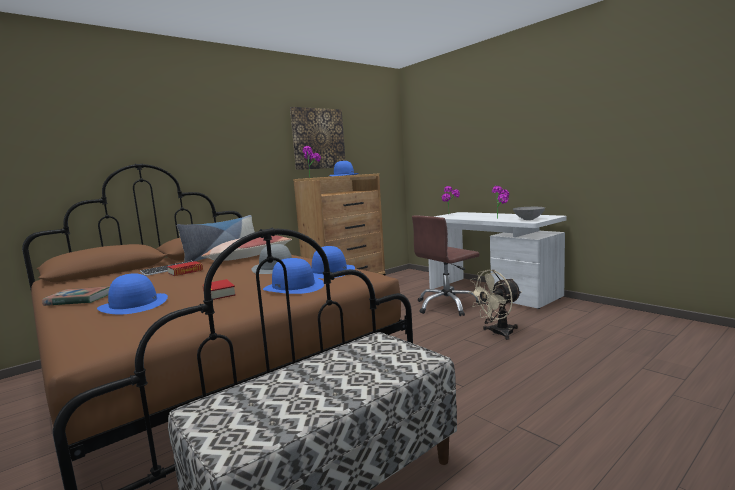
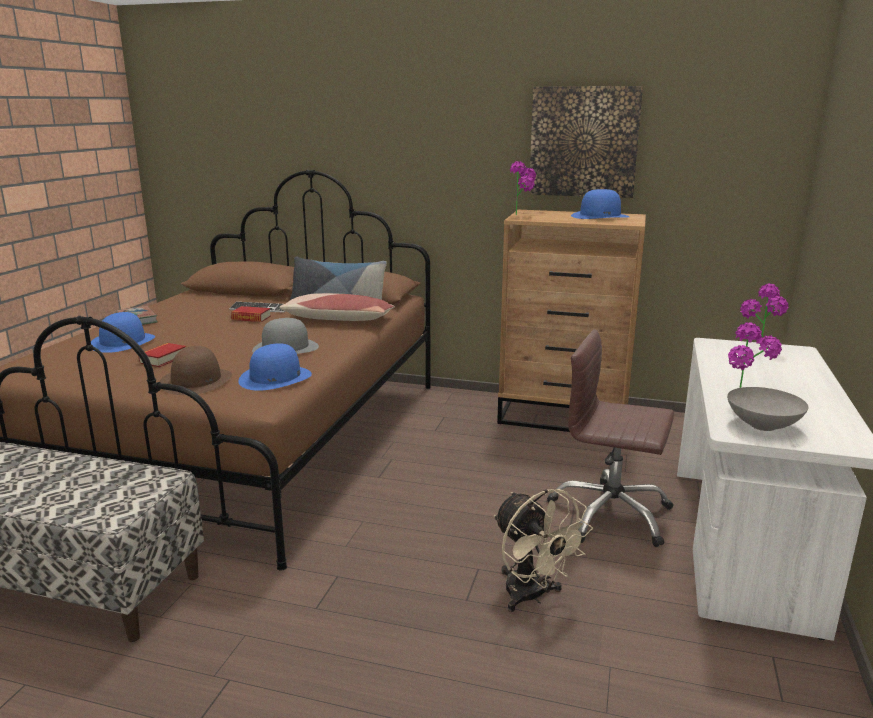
camera: 55 degrees right, 10 degrees up
(294, 287) = (196, 381): blue hat -> brown hat
(497, 333) = (532, 597): beige fan -> beige fan turned 150 degrees counterclockwise

